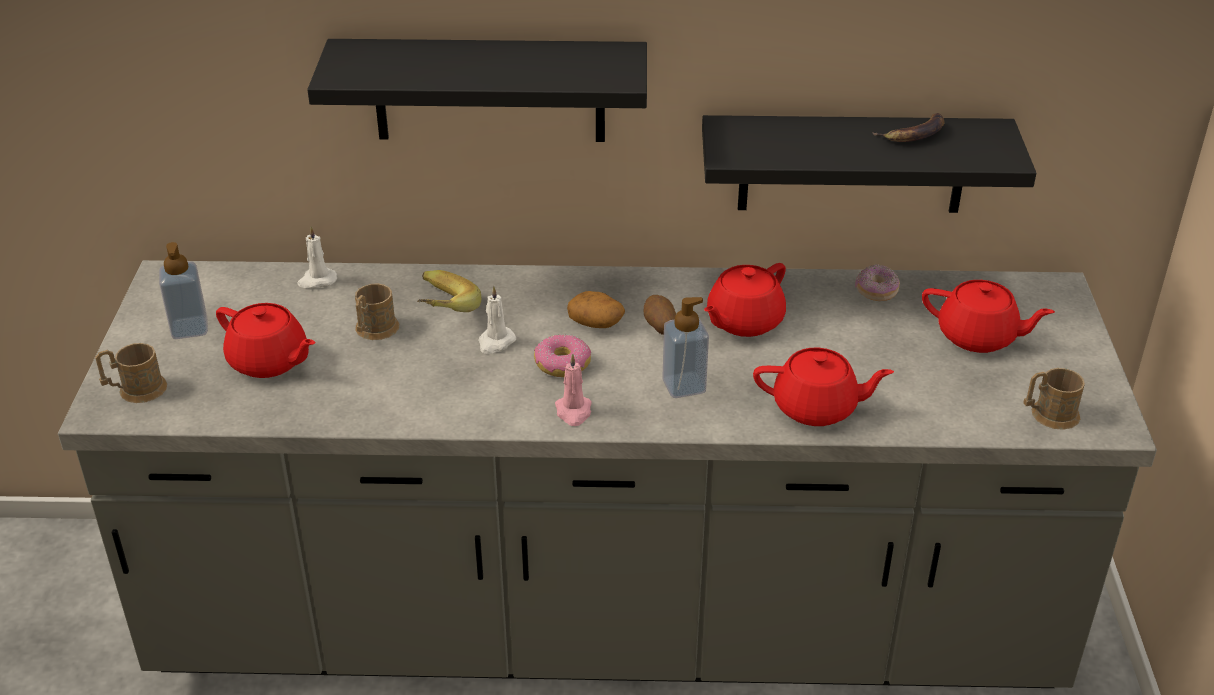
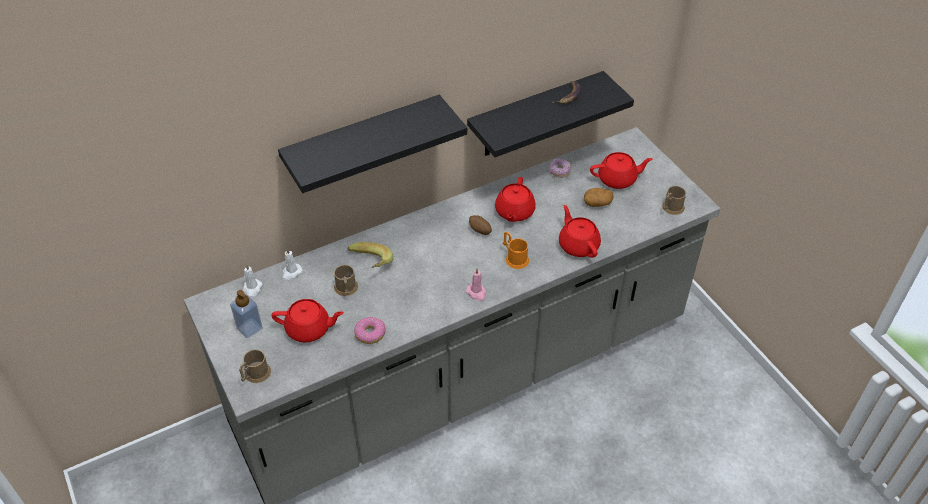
camera: 30 degrees left, 10 degrees up
(495, 342) = (411, 271): white candle -> white candle (252, 289)
(562, 364) = (451, 270): donut -> donut (370, 334)
(596, 322) = (449, 240): potato -> potato (597, 203)
(684, 386) = (514, 258): soap dispenser -> orange mug
(816, 408) = (578, 245): red teapot -> red teapot turned 90 degrees counterclockwise

